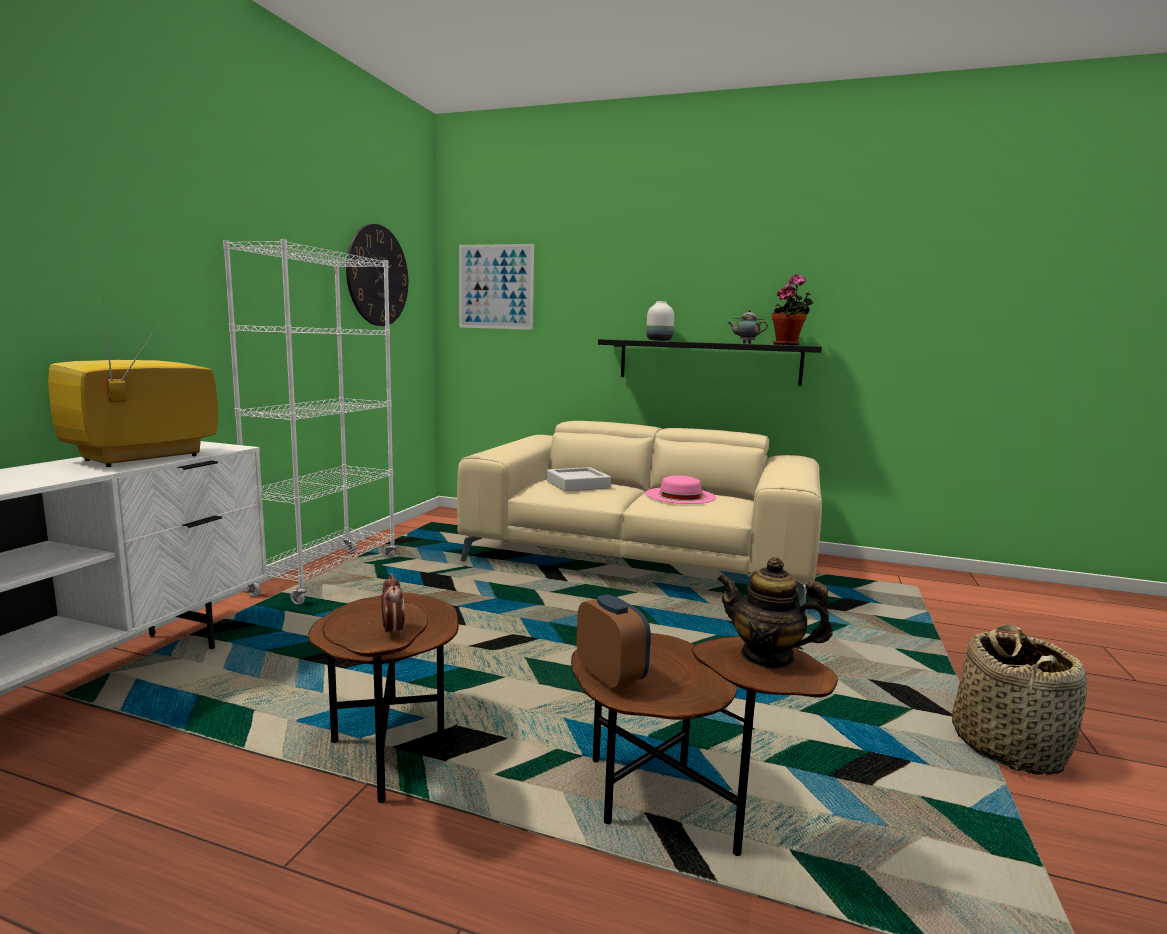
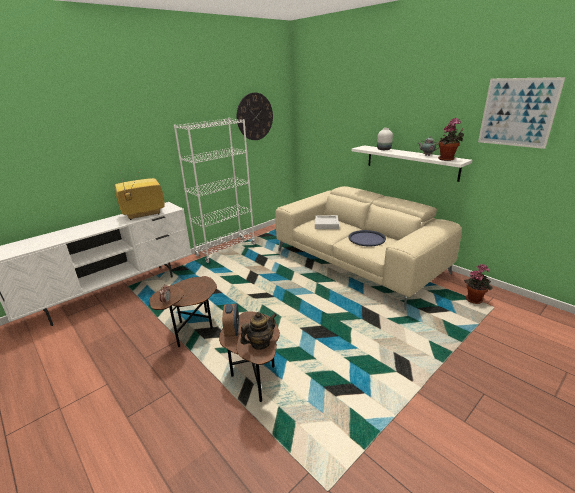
camera: 30 degrees right, 15 degrees up
(495, 287) = (315, 114): picture -> picture (517, 112)
(680, 495) = (366, 239): pink hat -> blue tray
(708, 362) = (411, 162): black shelf -> white shelf
(767, 657) = (260, 343): teapot -> teapot turned 90 degrees clockwise
(879, 581) = (474, 299): none -> potted plant
(1008, 746) = (421, 402): basket -> none

